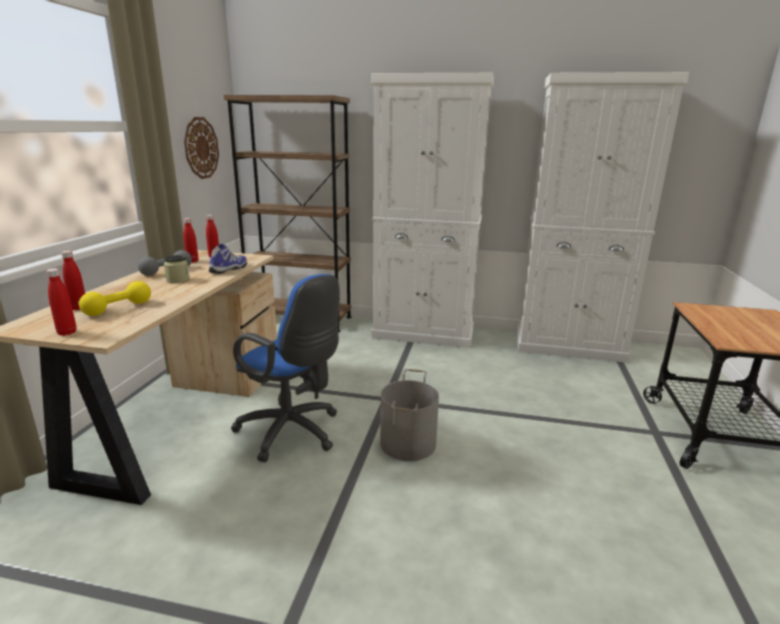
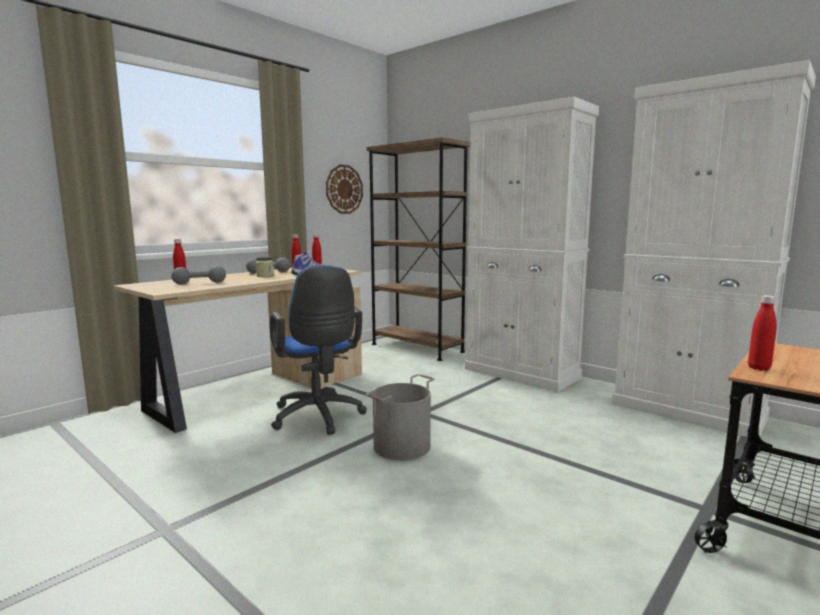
camera: 30 degrees right, 10 degrees down
(67, 332) = (150, 288): red bottle -> red bottle (759, 368)
(118, 309) = (199, 283): yellow dumbbell -> grey dumbbell

